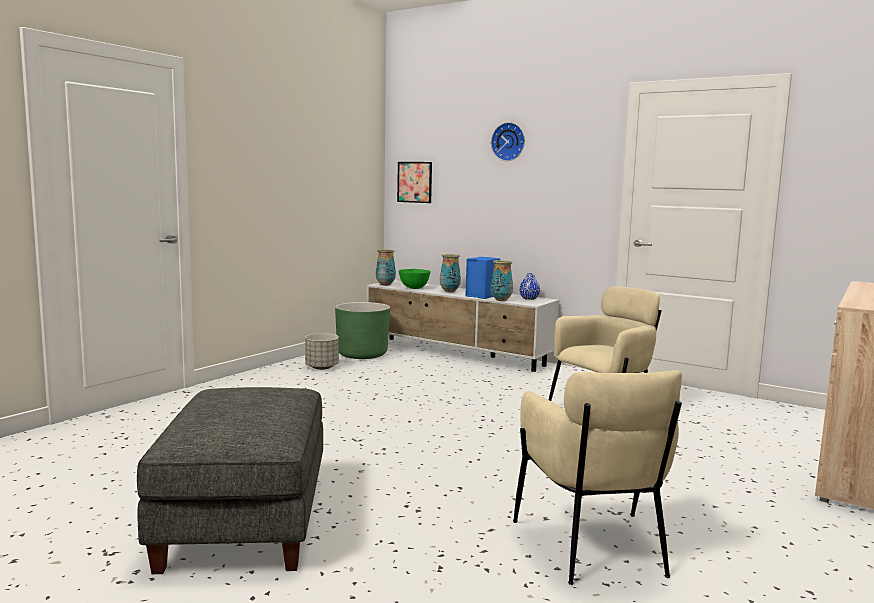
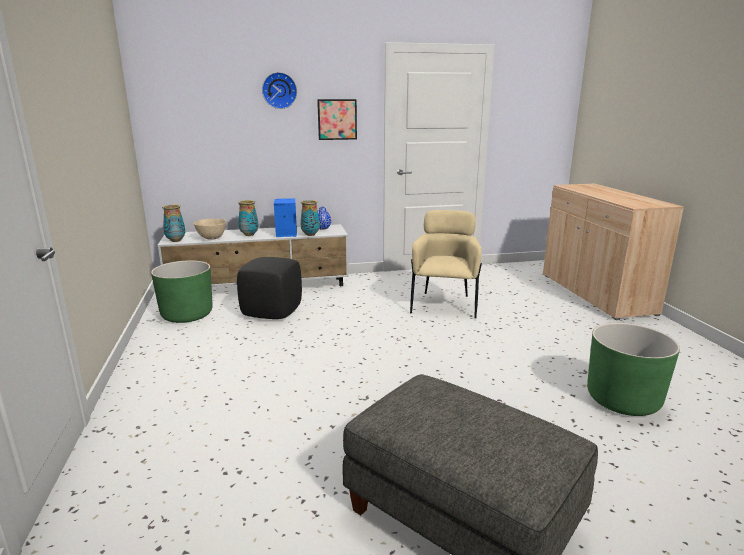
camera: 45 degrees left, 10 degrees up
(321, 367) = (180, 342): grey planter -> none
(414, 182) = (175, 131): picture -> picture (337, 119)
(414, 288) = (212, 238): green bowl -> beige bowl
(424, 371) = (272, 312): none -> black ottoman
(595, 547) = (623, 400): beige armchair -> green planter

